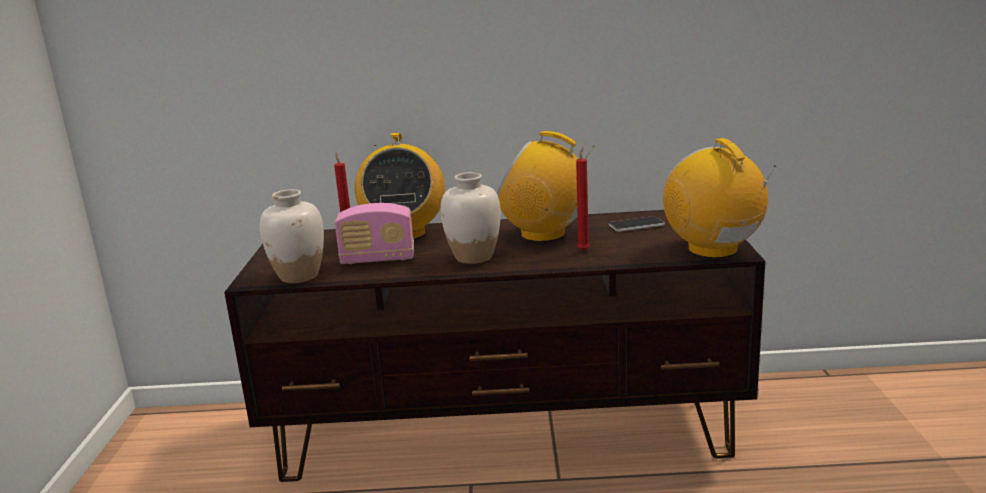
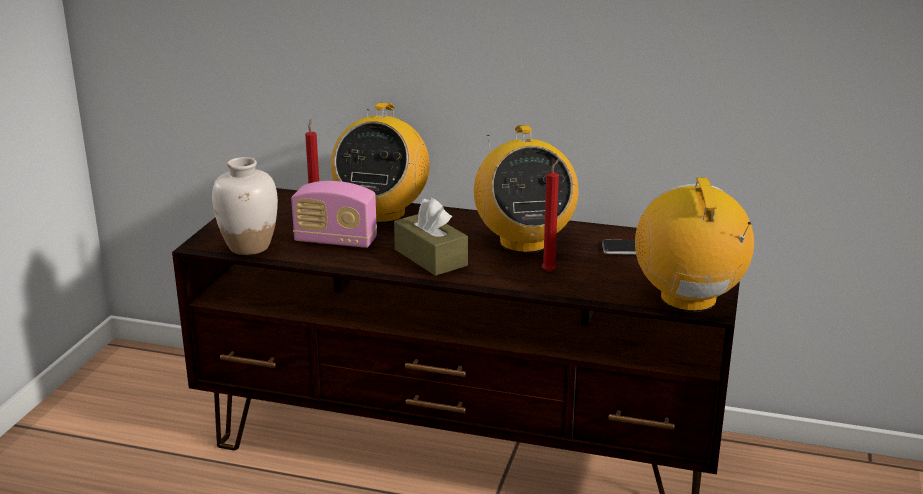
camera: 15 degrees right, 5 degrees up
(473, 257) = (430, 257): white vase -> brown tissue box
(544, 235) = (524, 242): radio -> radio turned 135 degrees counterclockwise

